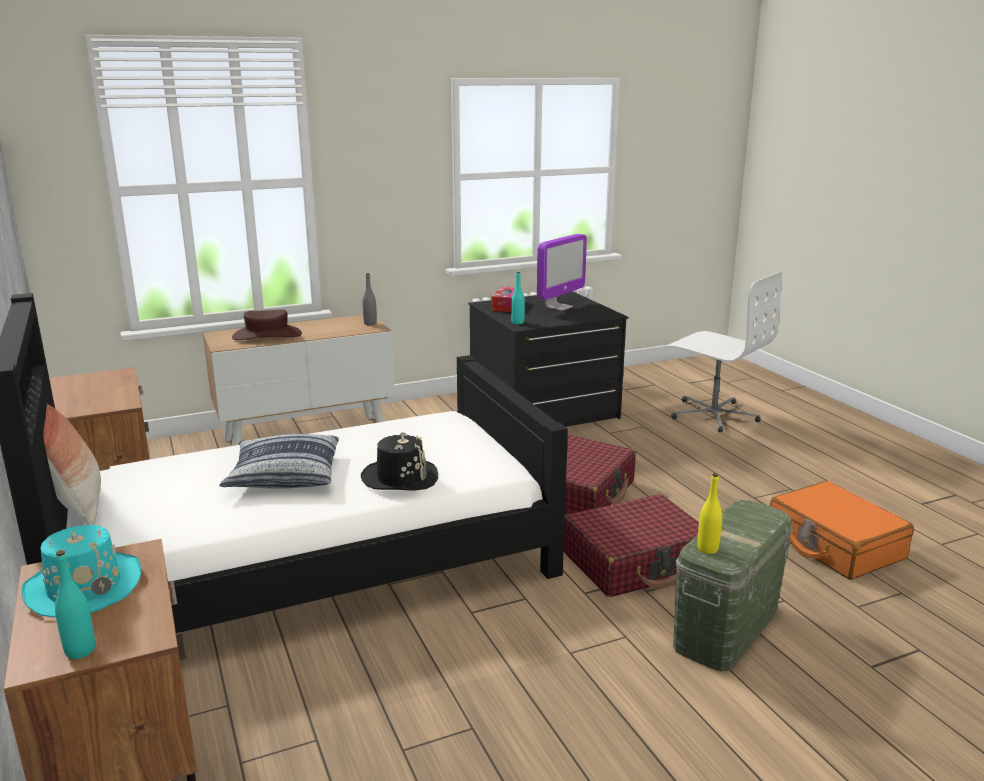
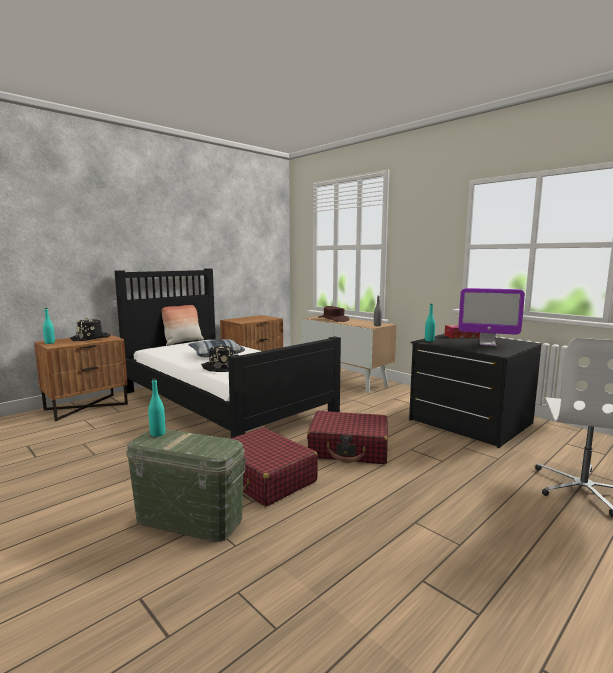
camera: 70 degrees right, 10 degrees down
(84, 586) = (91, 338): turquoise hat -> black hat
(707, 549) = (157, 434): yellow bottle -> turquoise bottle
(834, 545) = (354, 576): orange suitcase -> none

